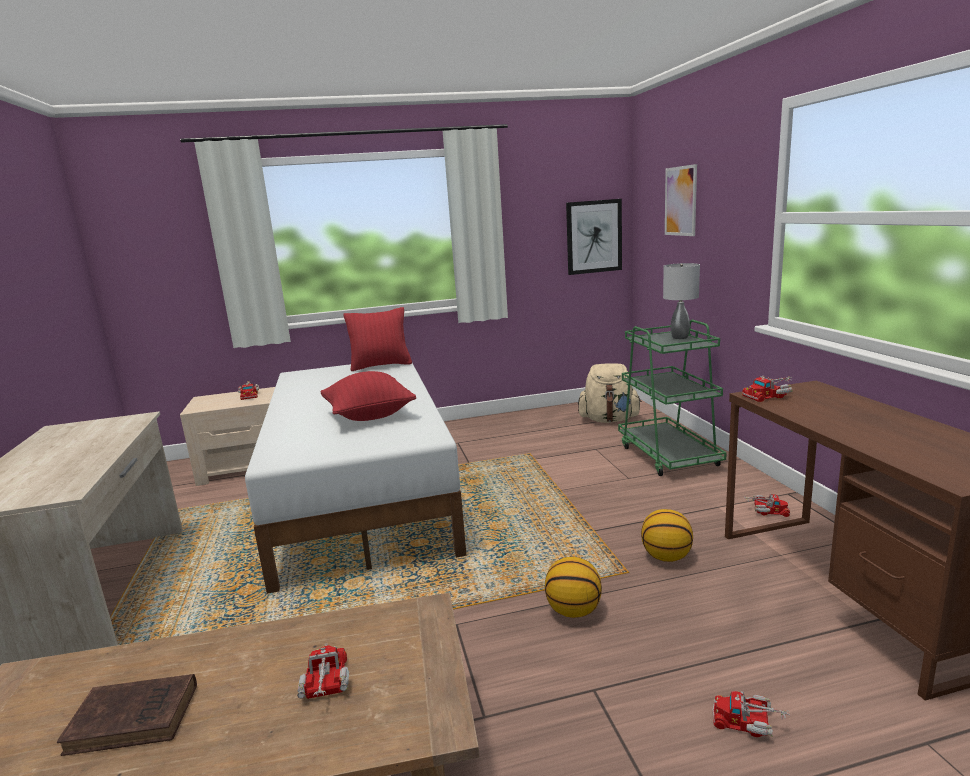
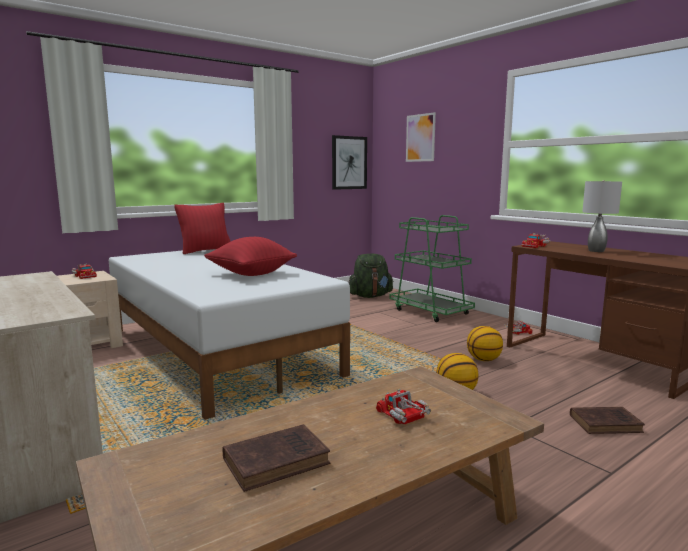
camera: 25 degrees left, 5 degrees down
(609, 420) = (370, 296): beige backpack -> green backpack
(679, 337) = (436, 226): grey table lamp -> grey table lamp (595, 251)
(749, 722) = (607, 424): toy truck -> brown book

